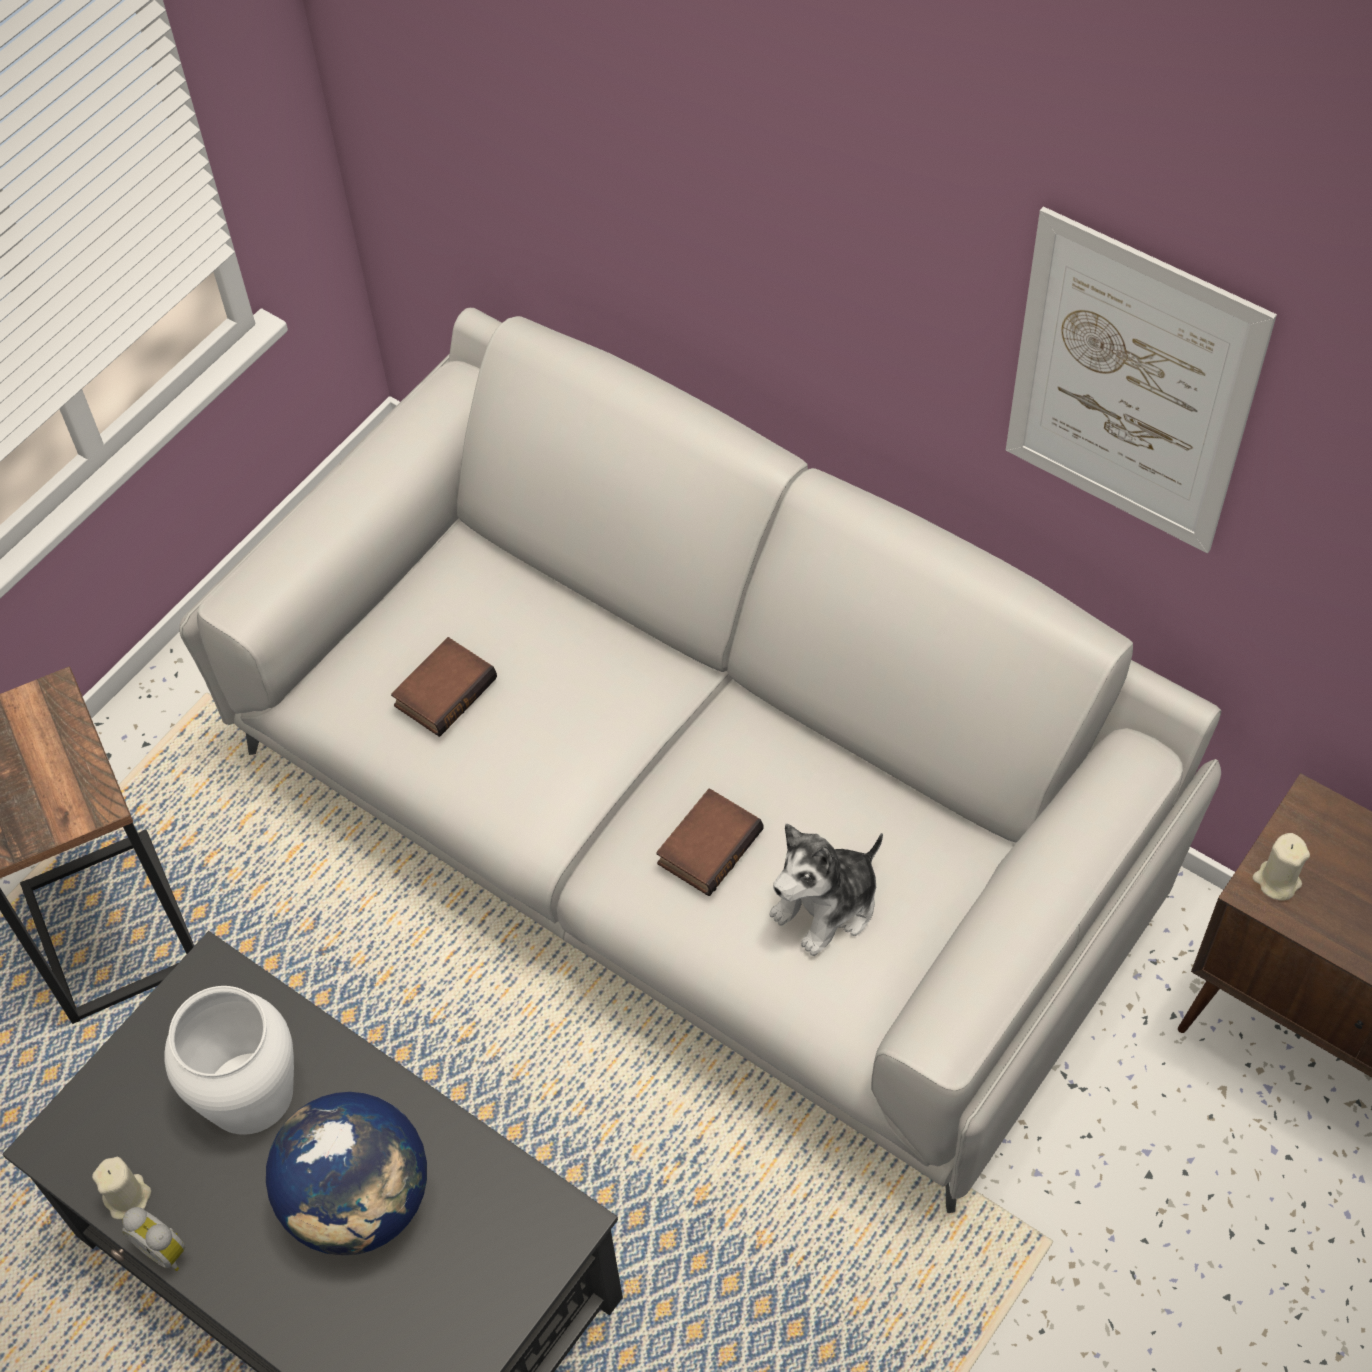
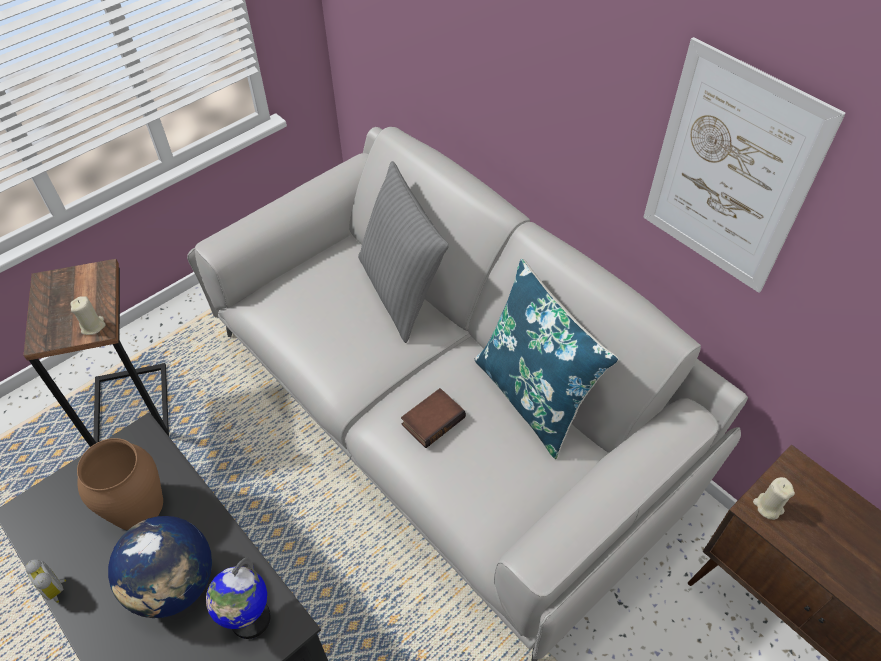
camera: 10 degrees right, 5 degrees down
(128, 1197) = (48, 552): beige candle -> beige candle (93, 326)
(247, 1092) = (136, 505): white vase -> brown vase
(444, 690) = (314, 312): book -> none
(501, 1226) = (250, 619): none -> globe
(590, 621) = (401, 291): none -> grey pillow
(827, 906) = (492, 467): plush toy -> none
(867, 770) = (533, 396): none -> blue pillow

